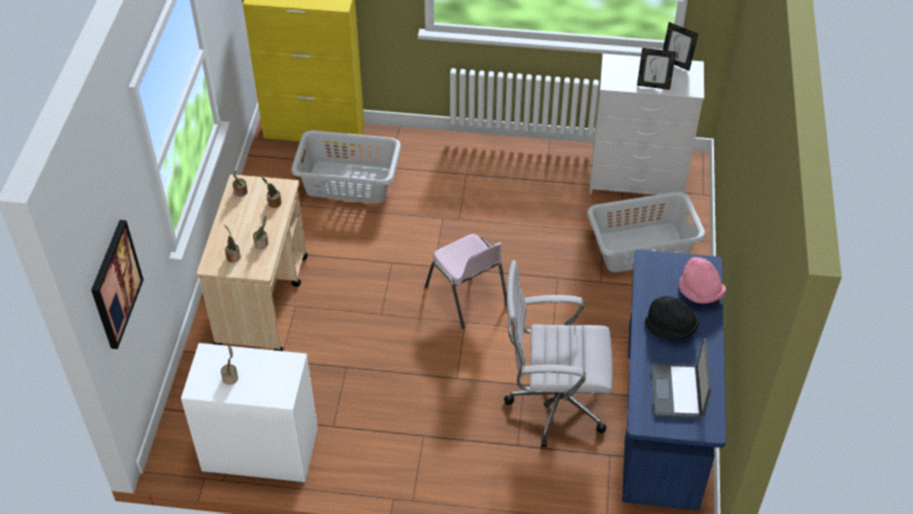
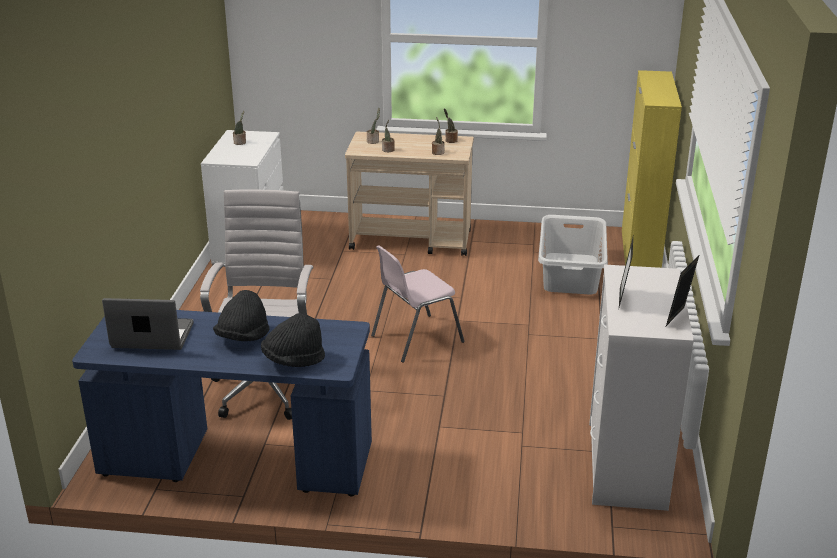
camera: 90 degrees right, 20 degrees down
(115, 284) = (275, 40): picture -> none
(642, 248) = (497, 462): grey laundry basket -> none
(700, 292) = (293, 360): pink hat -> black hat

